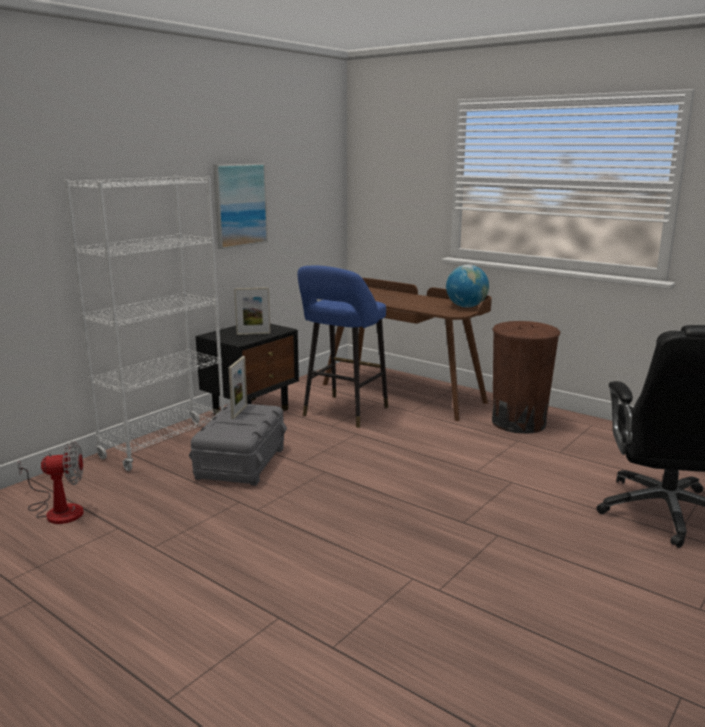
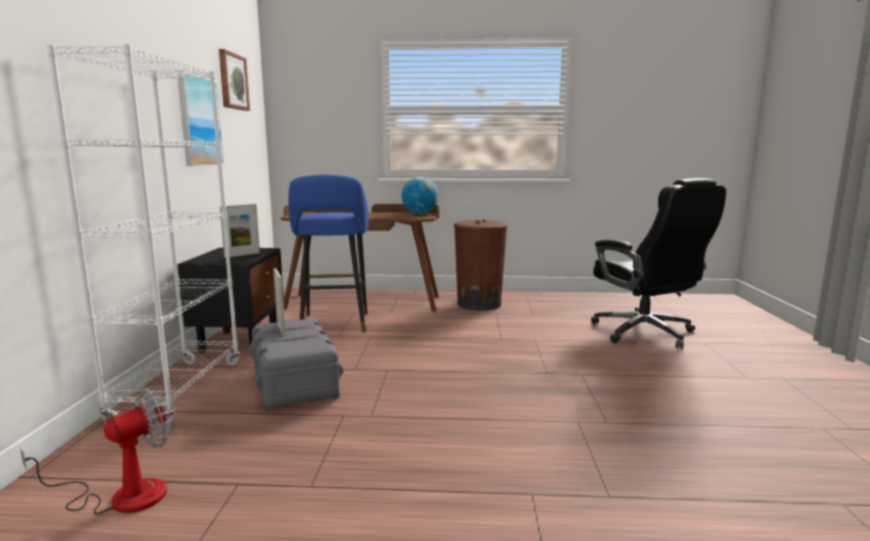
camera: 35 degrees left, 5 degrees down
(294, 157) = (232, 81): none -> picture

